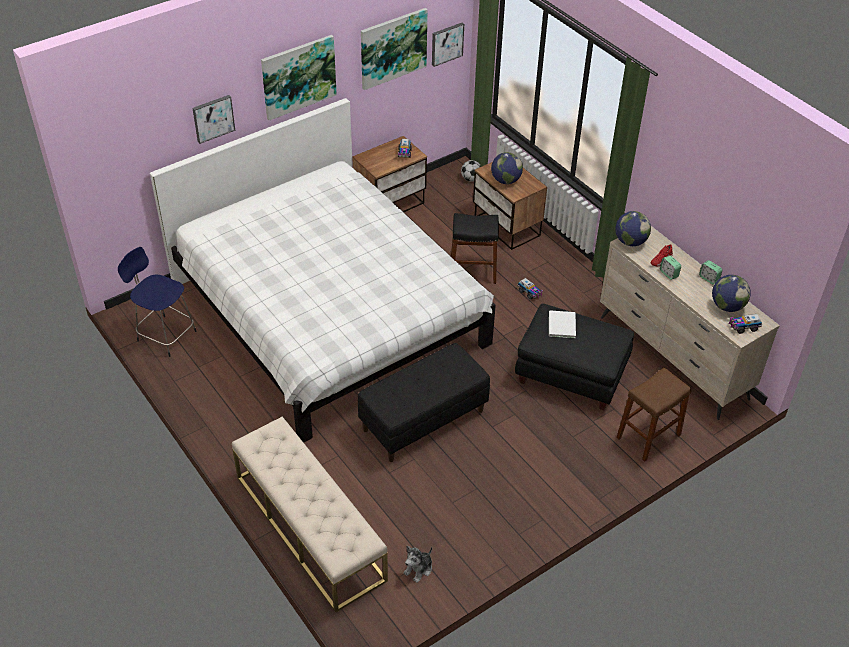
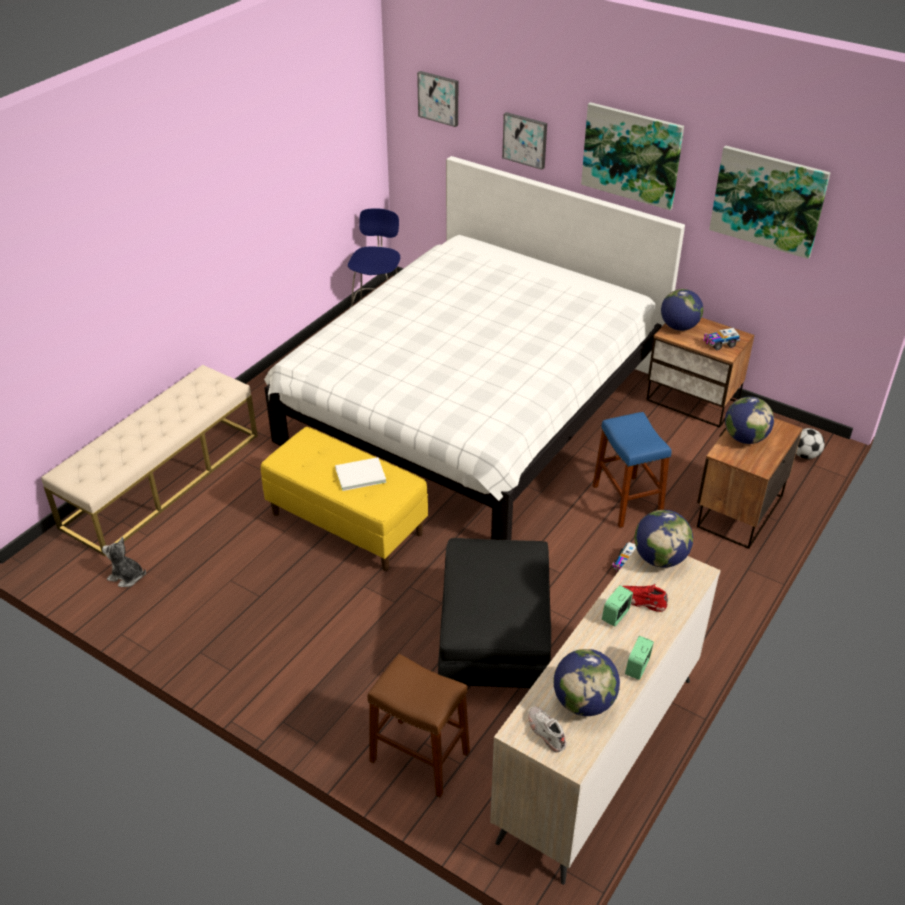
camera: 70 degrees right, 5 degrees down
(374, 163) = (679, 327): none -> globe
(423, 420) = (348, 523): black bench -> yellow bench
(446, 43) = (854, 249): picture -> picture (439, 98)
(473, 271) = (627, 501): black stool -> blue stool
(561, 326) = (505, 565): white book -> white book (358, 474)
(743, 327) = (545, 732): toy truck -> white shoe

